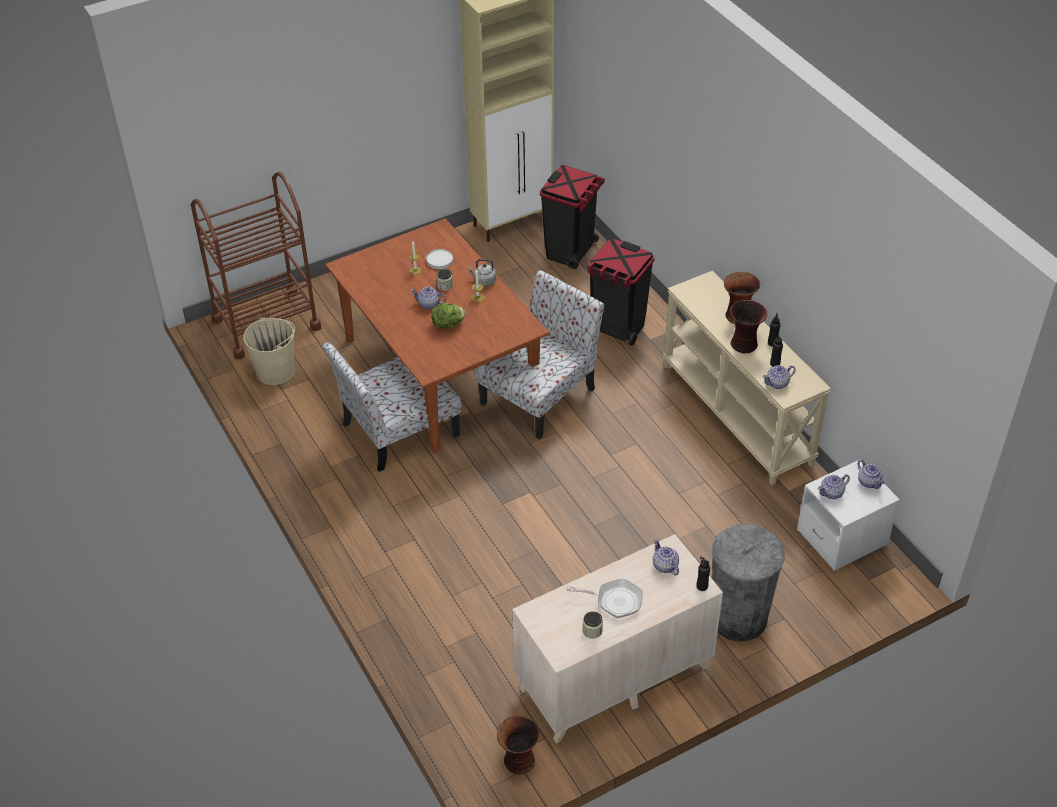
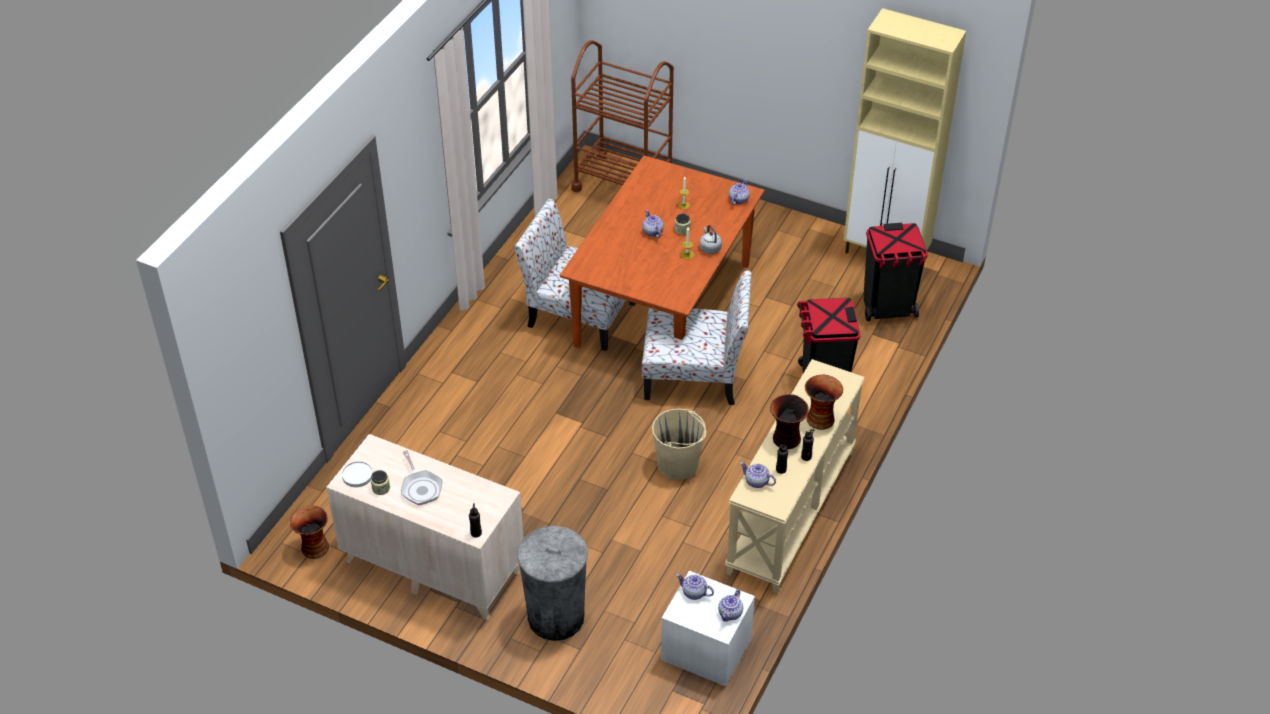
camera: 55 degrees right, 0 degrees up
(275, 371) = (578, 216): beige bucket -> beige bucket (678, 464)
(440, 260) = (709, 212): white plate -> white plate (357, 476)
(448, 325) = (639, 254): lettuce -> none
(665, 566) = (480, 501): teapot -> teapot (738, 199)

